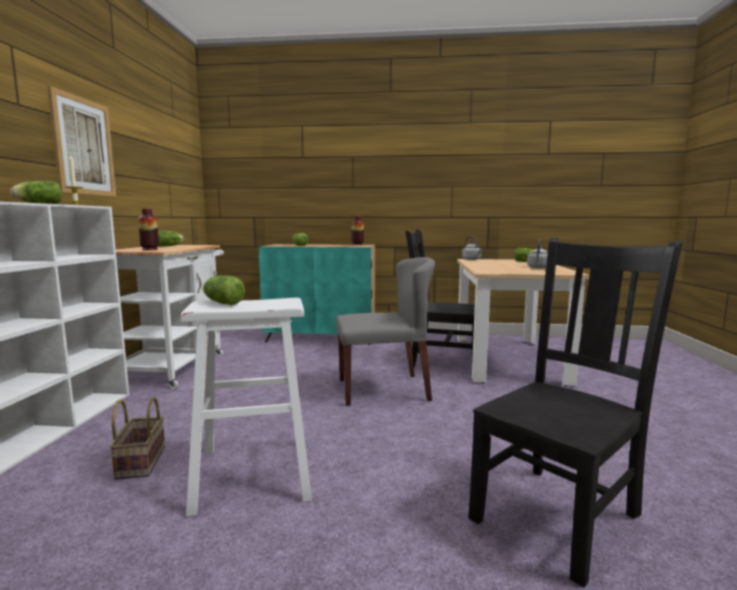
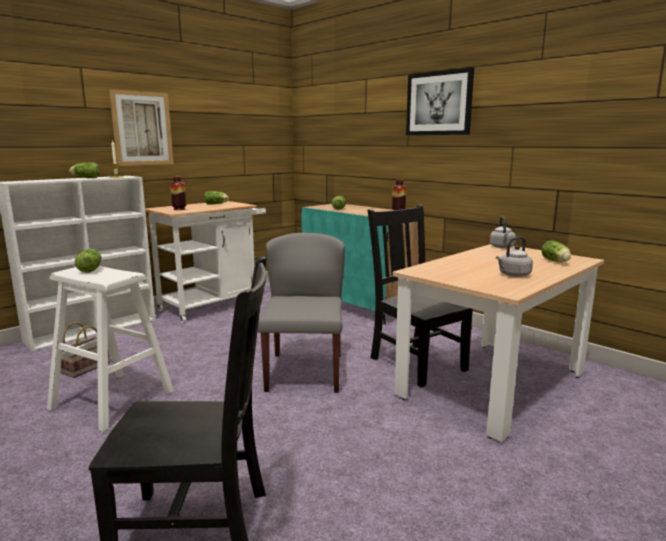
camera: 40 degrees right, 5 degrees up
(383, 389) = (304, 372): grey chair -> grey chair turned 120 degrees counterclockwise
(384, 151) = (439, 103): none -> picture

